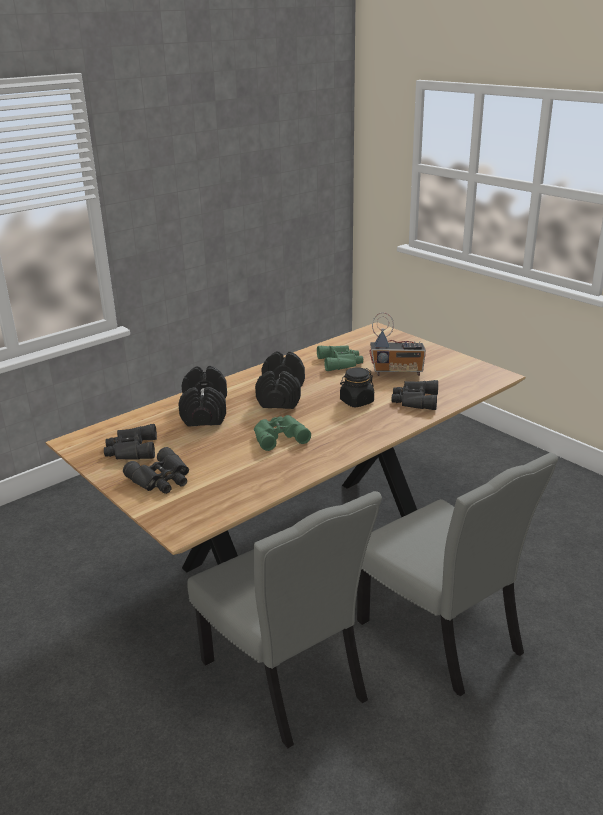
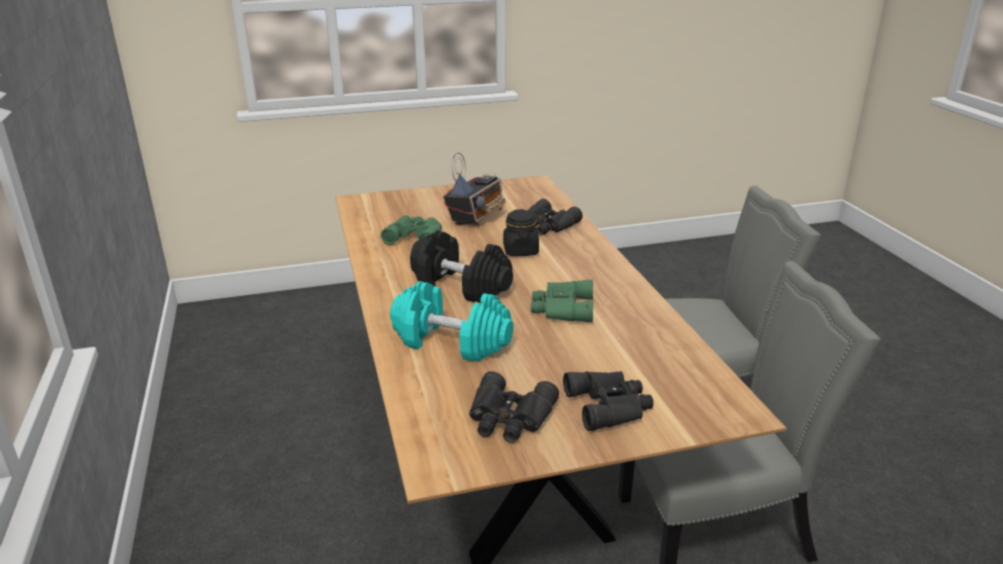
camera: 65 degrees left, 0 degrees up
(204, 412) = (451, 342): black dumbbell -> turquoise dumbbell

